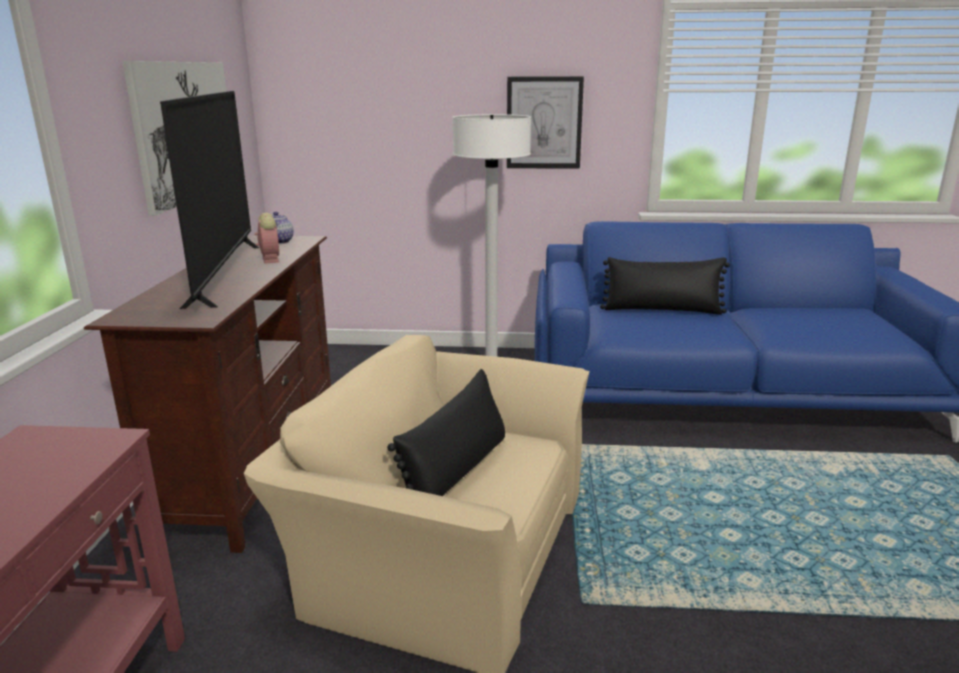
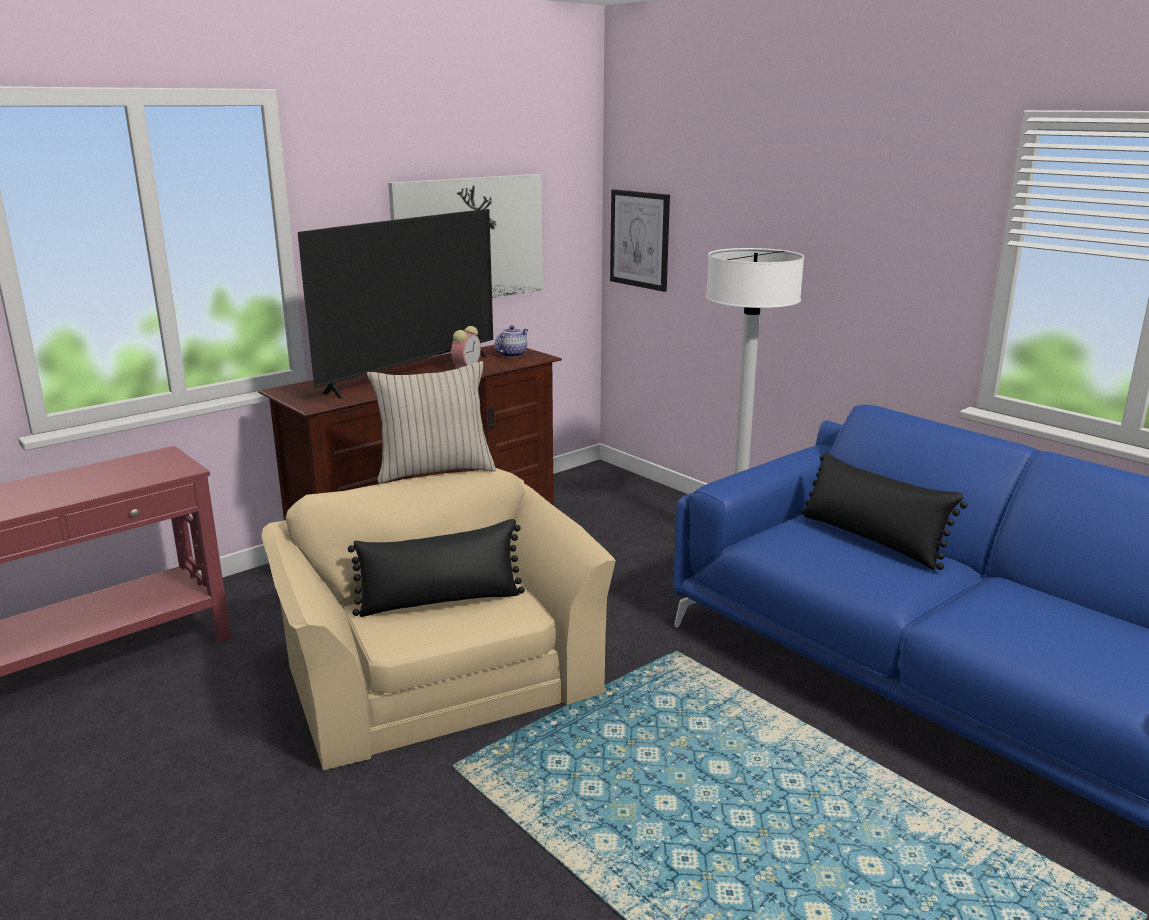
camera: 45 degrees right, 0 degrees up
(370, 352) = (434, 471): none -> beige pillow
(544, 123) = (860, 267): picture -> picture (640, 239)

